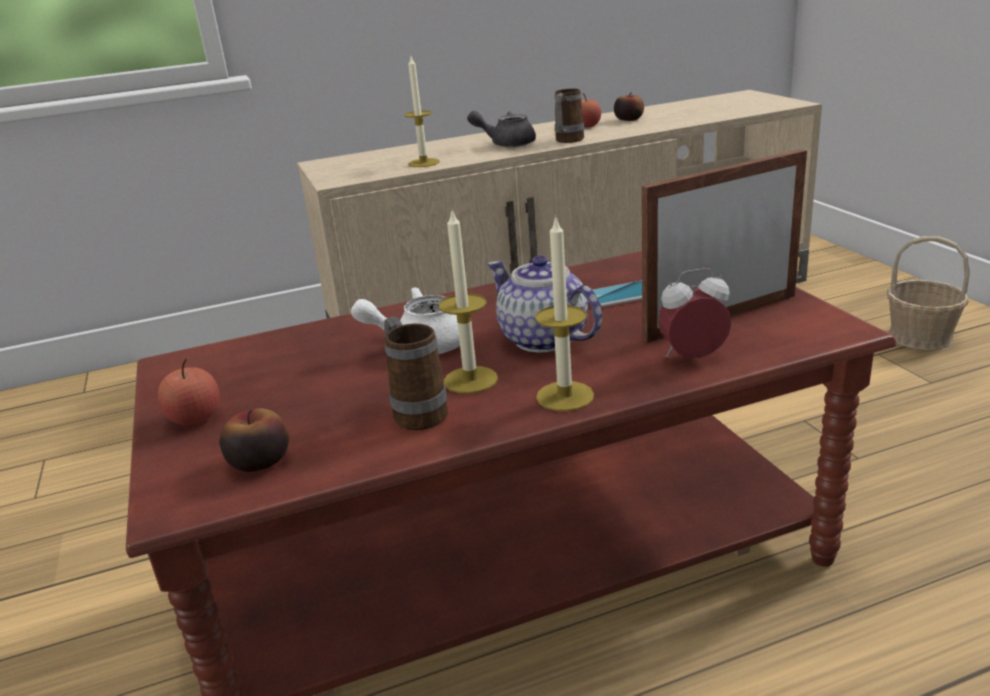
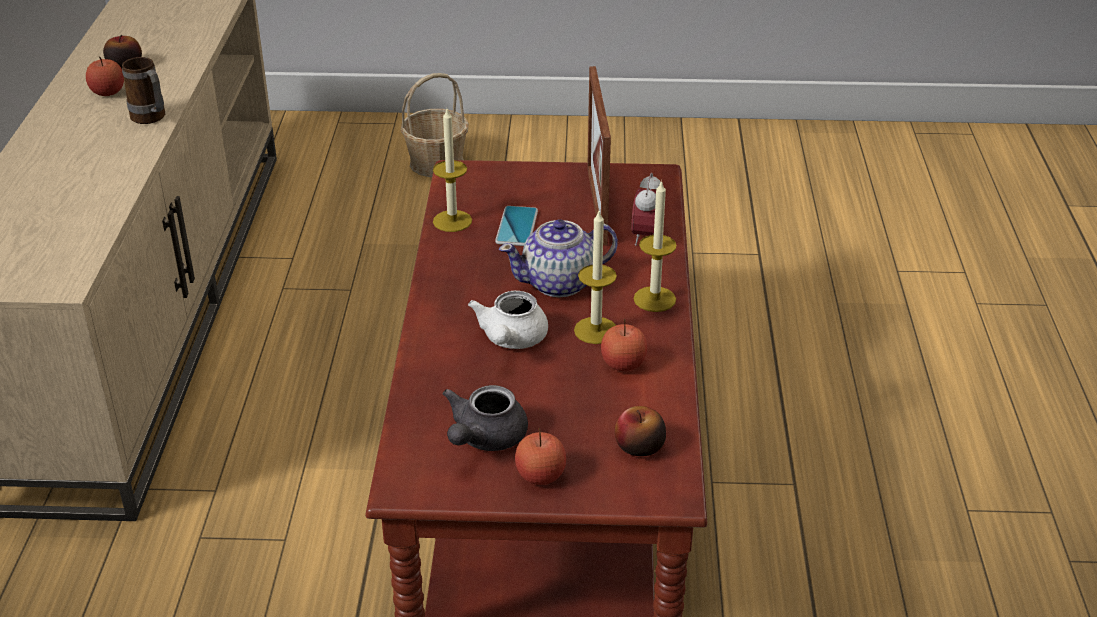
camera: 70 degrees left, 10 degrees up
(416, 411) = (623, 364): mug -> apple
(424, 163) = (84, 215): candle -> candle (452, 221)
(506, 144) = (95, 151): grey teapot -> grey teapot (484, 438)

